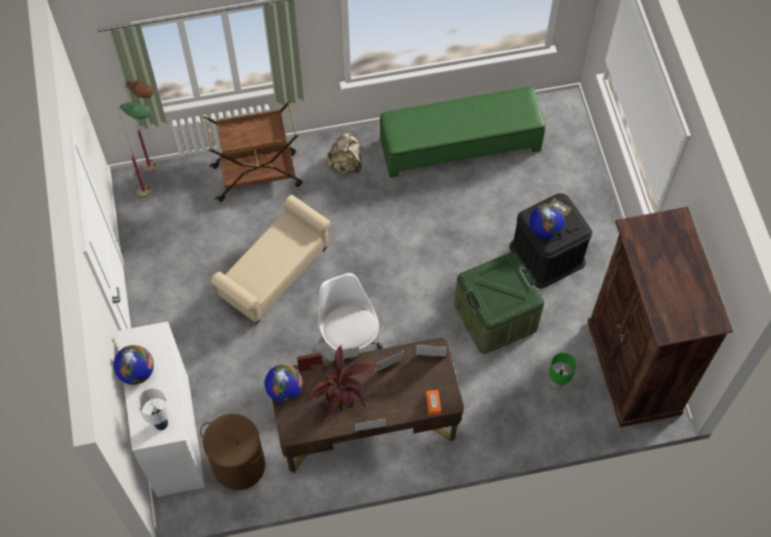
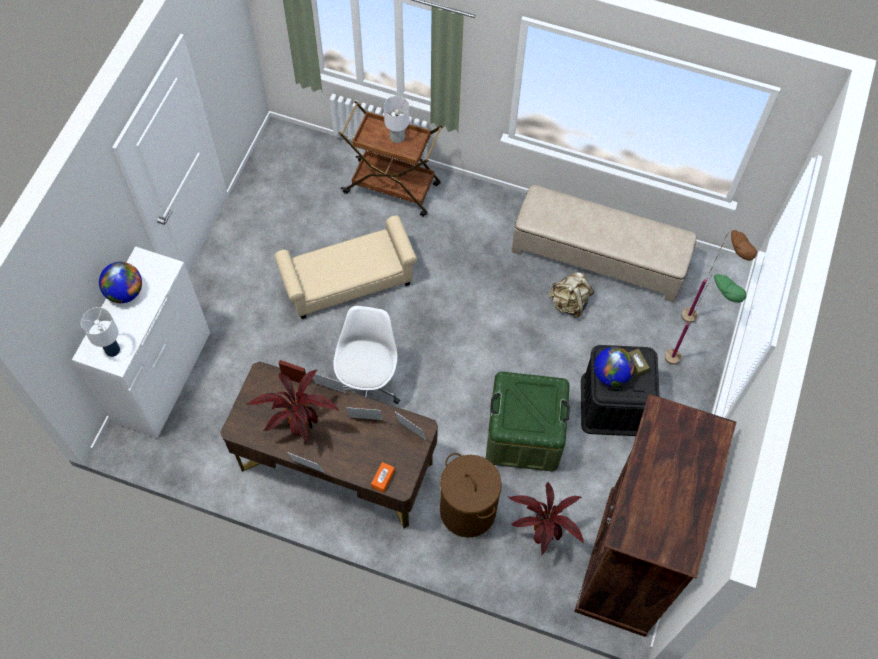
camera: 30 degrees right, 0 degrees up
(156, 196) = (293, 159): green floor lamp -> green floor lamp (682, 368)
(160, 174) = (310, 142): brown floor lamp -> brown floor lamp (695, 328)
(238, 465) = (200, 436): brown laundry basket -> brown laundry basket (467, 510)
(255, 129) = (397, 137): none -> white table lamp
(284, 390) = (258, 386): globe -> none
(346, 164) = (479, 218): beige backpack -> beige backpack (569, 303)
(460, 143) = (599, 255): green bench -> beige bench
(558, 383) = (542, 532): green table lamp -> potted plant

